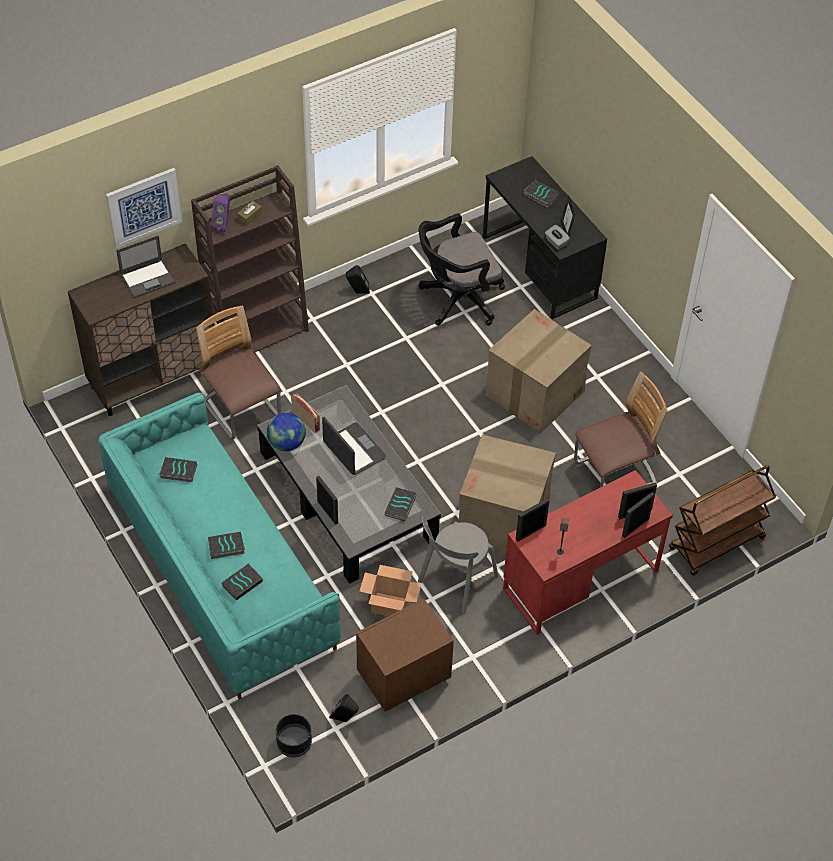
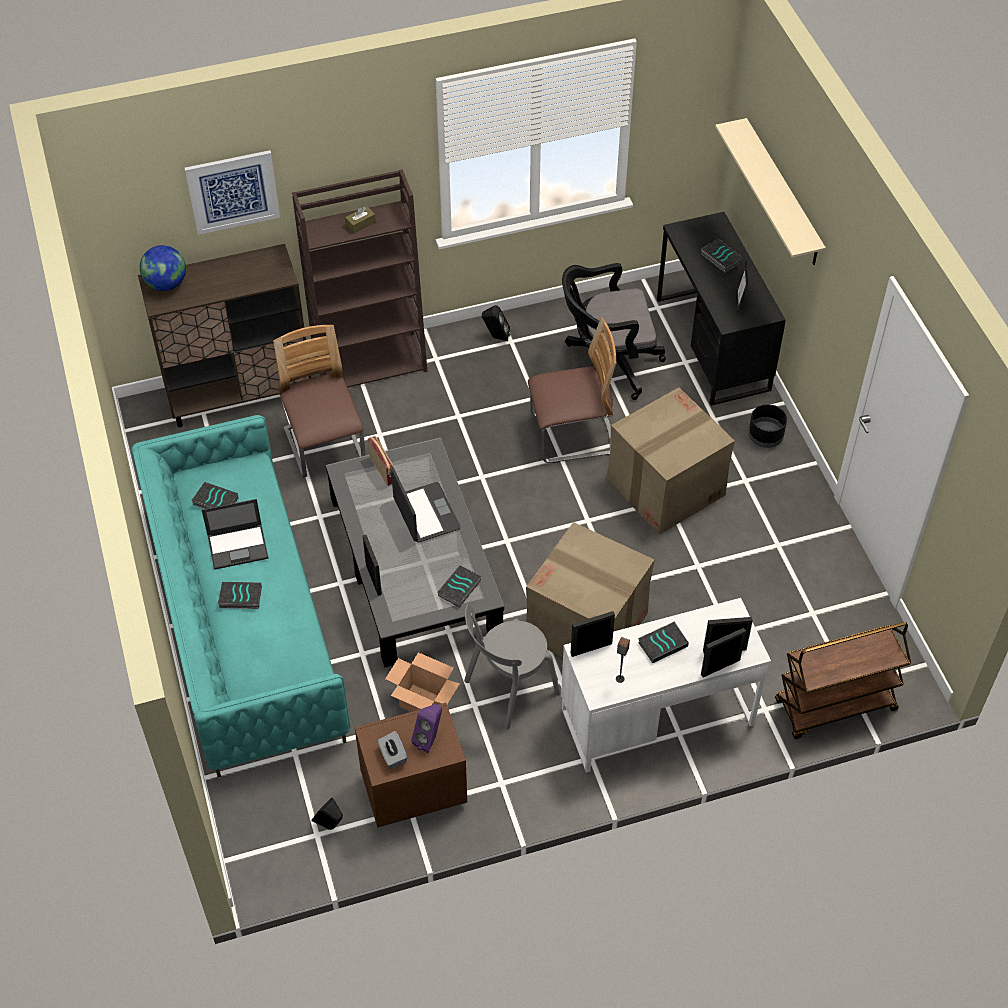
camera: 15 degrees right, 0 degrees up
(148, 278) = (230, 275): laptop -> laptop (238, 546)
(223, 224) = (328, 228): purple speaker -> purple speaker (429, 739)
(242, 583) = (245, 642): book -> book (662, 643)
(287, 443) = (352, 492): globe -> globe (166, 284)
(294, 743) = (264, 842): black planter -> black planter (766, 436)
(556, 242) = (723, 314): grey tissue box -> grey tissue box (392, 756)
(580, 579) = (656, 716): red desk -> white desk
(592, 137) = (782, 194): none -> beige shelf
(614, 473) = (734, 598): chair -> chair (571, 435)

